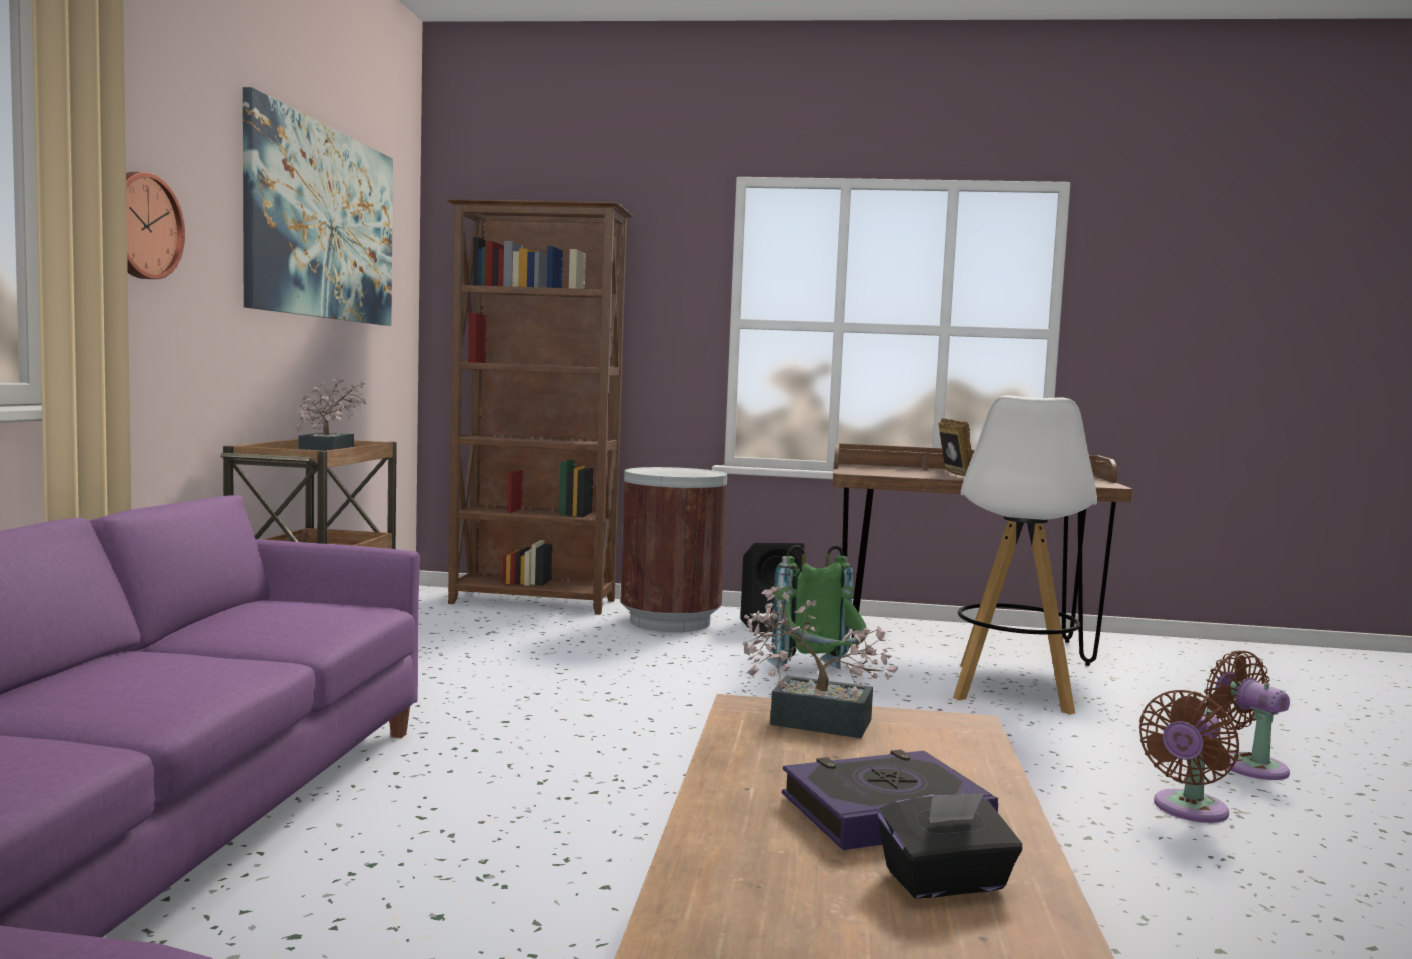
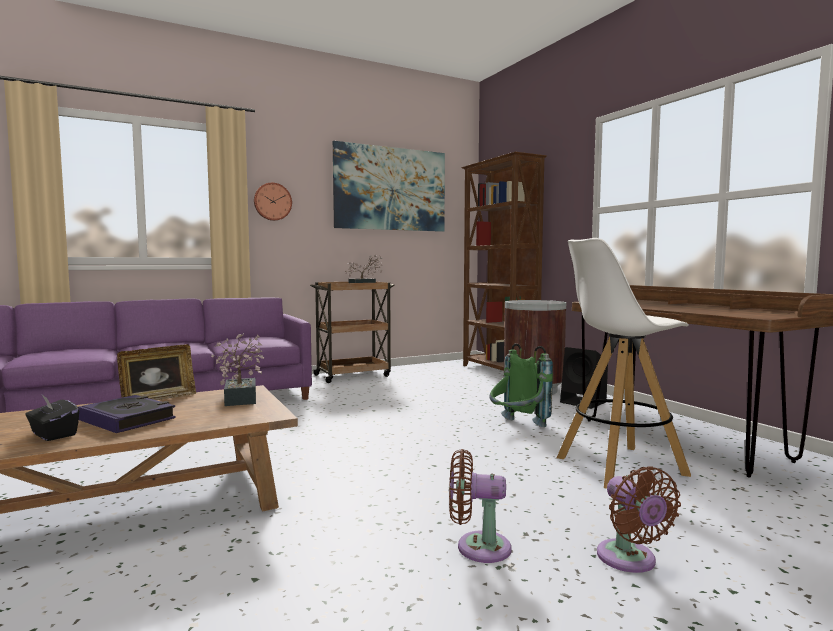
camera: 55 degrees right, 0 degrees up
(953, 475) = (658, 306): picture frame -> picture frame (158, 398)
(1247, 765) = (630, 560): brown fan -> brown fan turned 135 degrees clockwise

